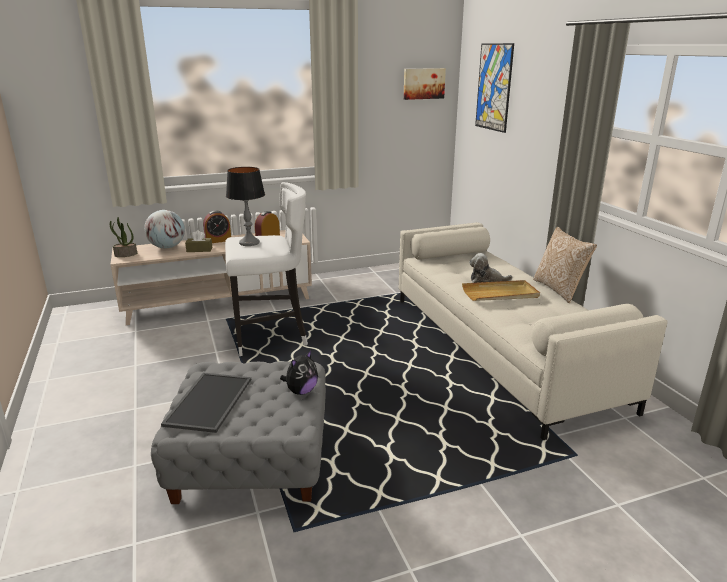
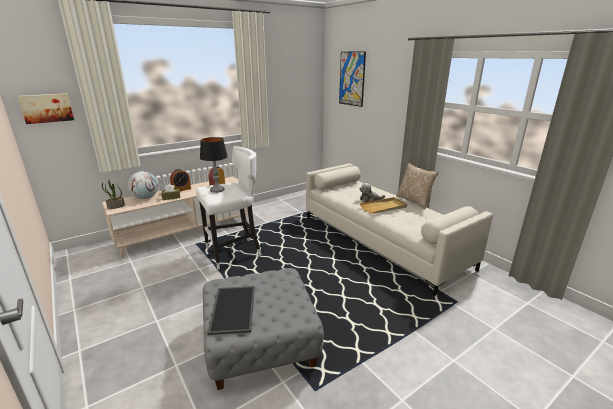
camera: 15 degrees left, 0 degrees up
(301, 391) = (293, 290): plush toy -> none
(423, 83) = (304, 77): picture -> picture (47, 108)

